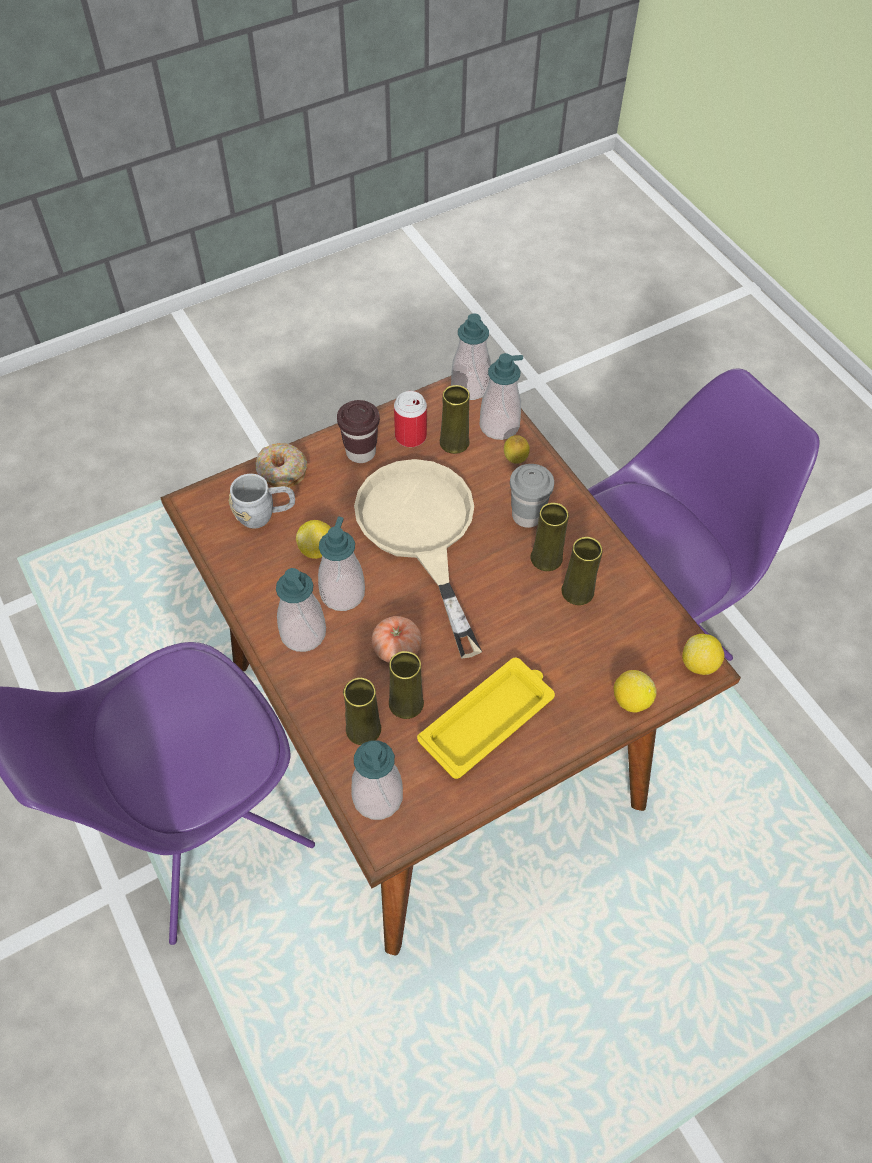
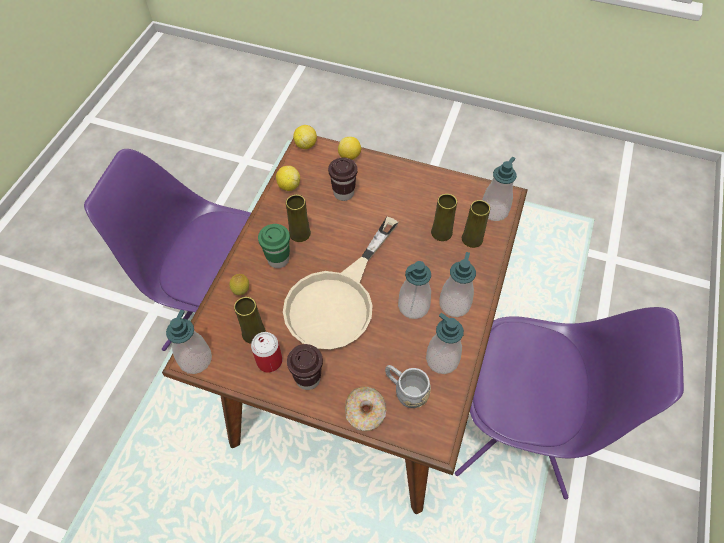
camera: 130 degrees left, 0 degrees up
(317, 549) = (400, 341): lemon -> lemon (289, 186)
(396, 648) = (418, 257): tomato -> none
(488, 719) = (414, 197): yellow tray -> none
(499, 426) = (218, 319): soap dispenser -> soap dispenser (442, 359)
(527, 516) = (278, 259): grey cup -> green cup
(569, 645) = (343, 193): none -> brown cup
(577, 591) = (308, 208): yellow vase -> none

